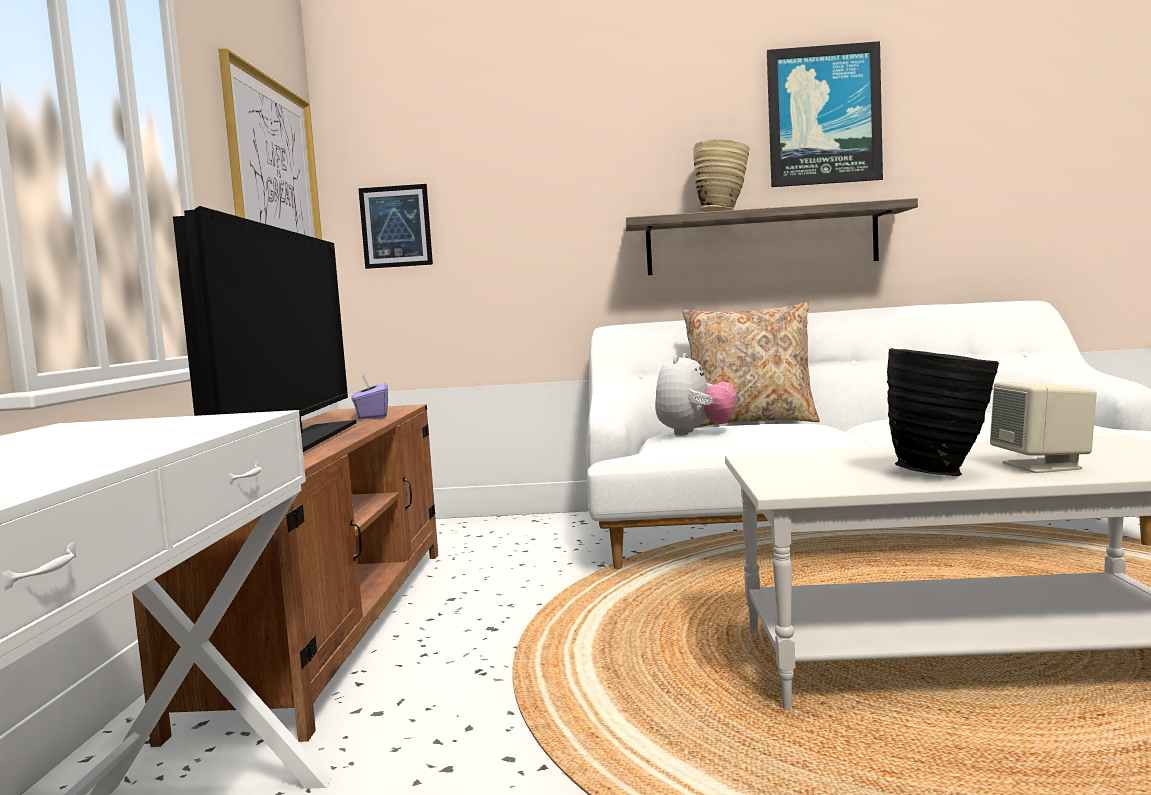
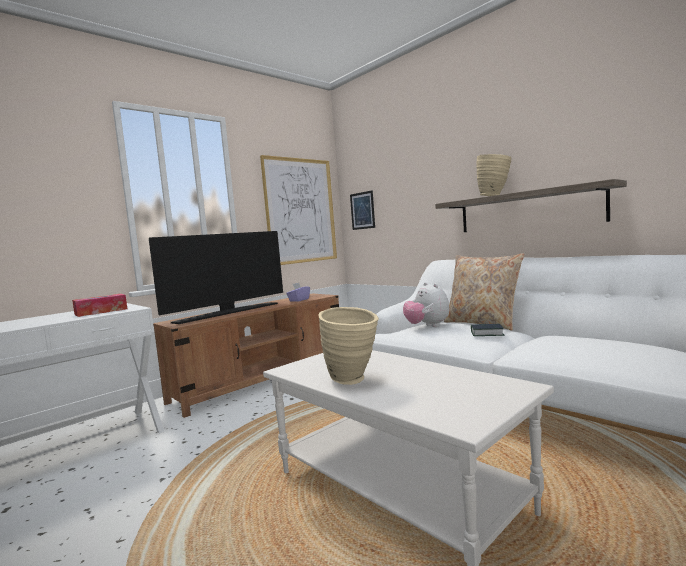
camera: 45 degrees right, 0 degrees up
(144, 430) = (101, 311): none -> tissue box
(695, 433) = (427, 326): plush toy -> plush toy turned 90 degrees clockwise
(813, 426) = (487, 333): none -> book
(823, 116) = (570, 124): picture -> none
(943, 473) = (353, 381): black vase -> beige vase
(1042, 466) = (401, 391): beige speaker -> none

